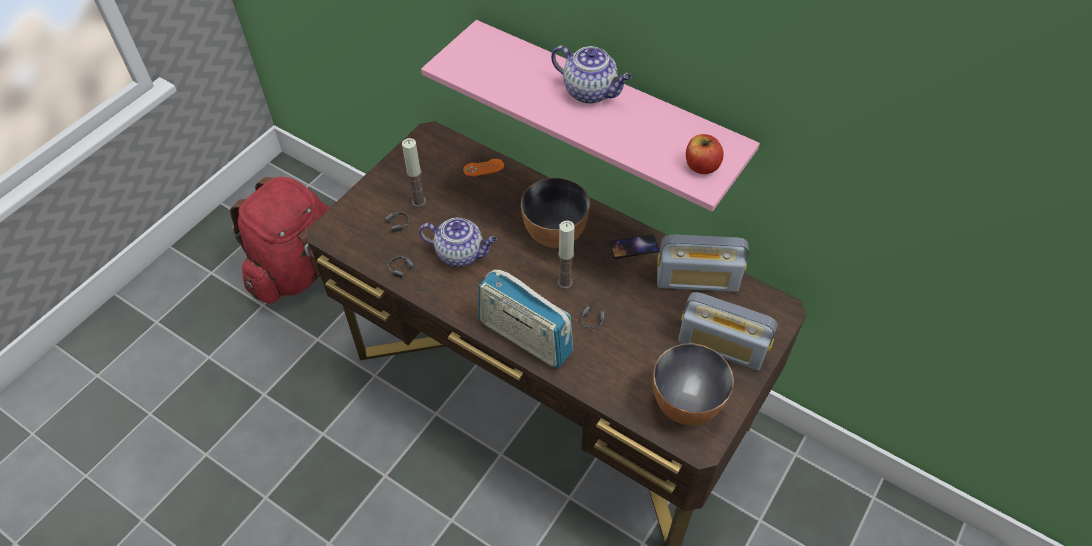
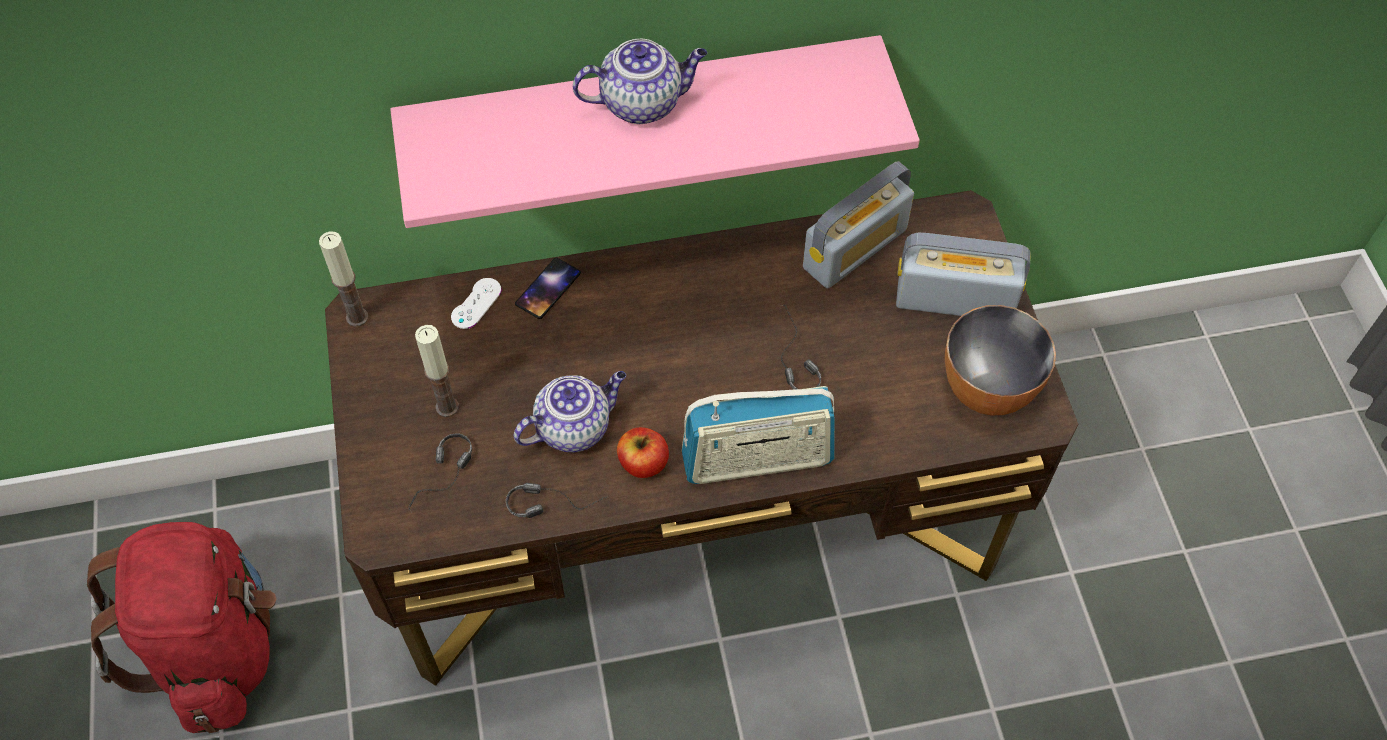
camera: 45 degrees left, 5 degrees up
(483, 168) = (476, 303): orange game controller -> white game controller
(555, 233) = (651, 316): bowl -> none
(565, 282) = (727, 363): candle -> candle (357, 317)
(634, 247) = (752, 263): phone -> phone (548, 288)
(701, 166) = (858, 104): apple -> apple (643, 463)
(721, 346) = (954, 300): radio -> radio turned 150 degrees counterclockwise

